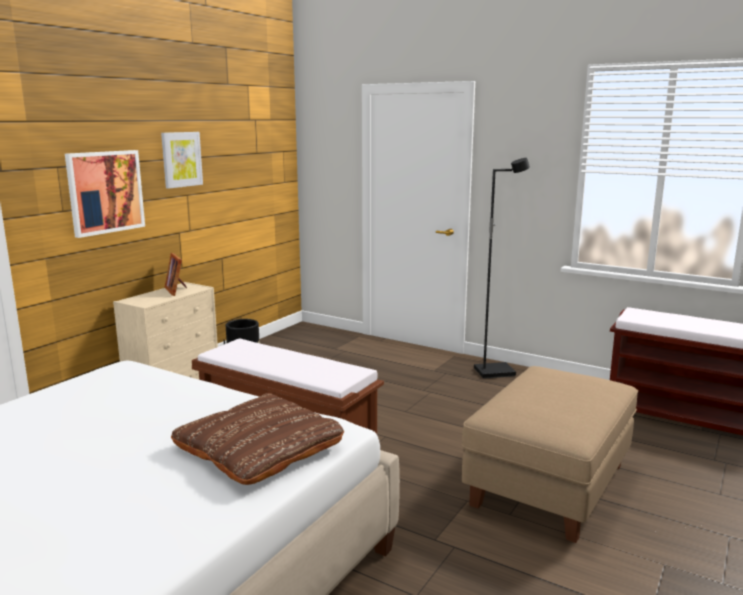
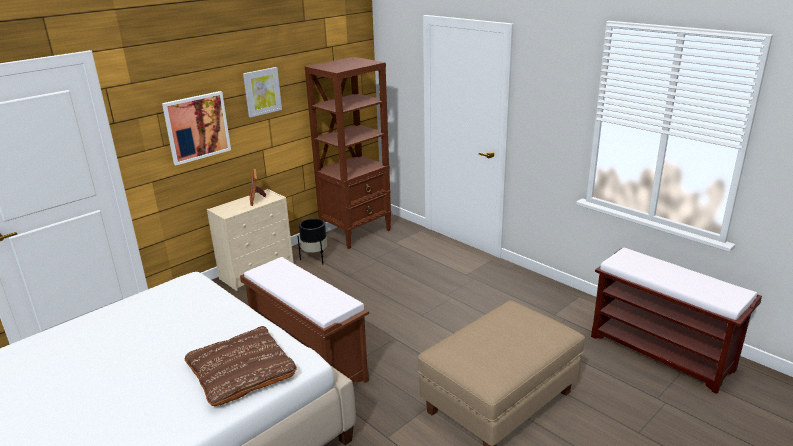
camera: 15 degrees right, 10 degrees up
(284, 343) = (356, 232): none -> brown bookcase
(494, 372) = (517, 281): black floor lamp -> none

